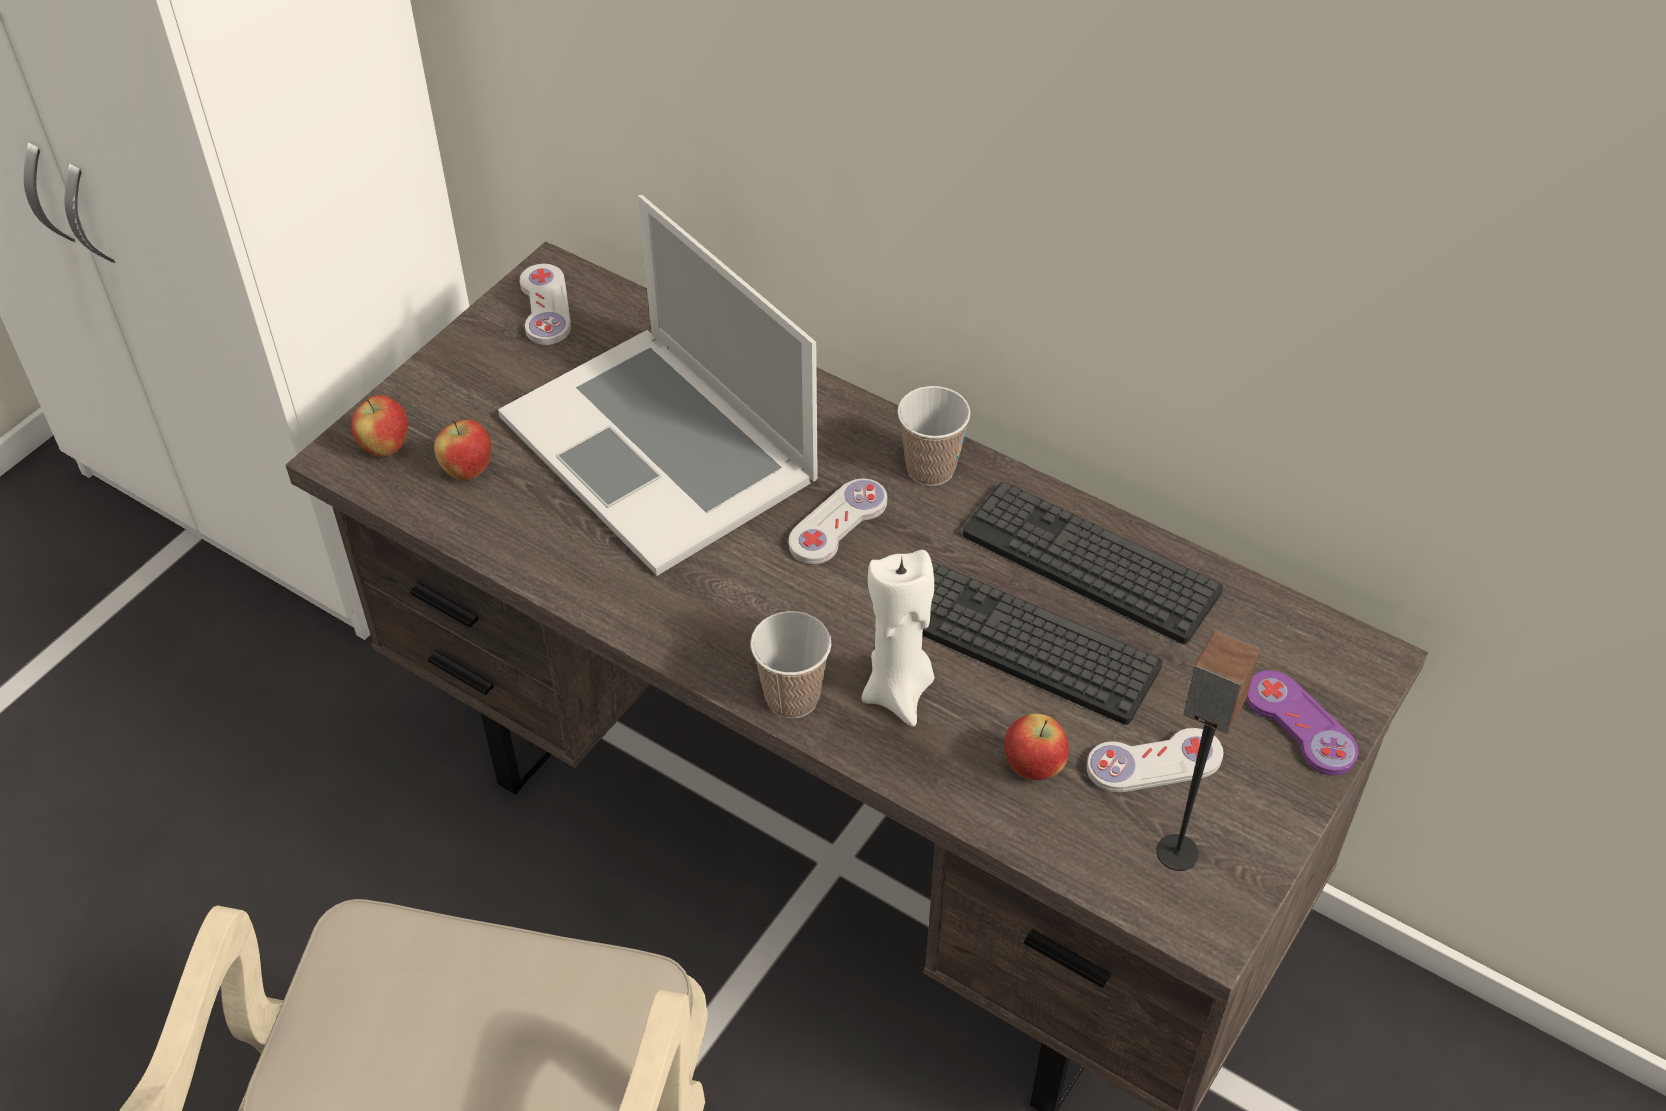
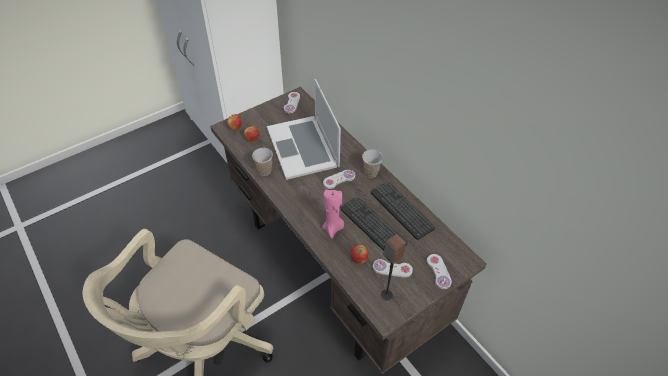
camera: 20 degrees right, 0 degrees up
(792, 697) = (304, 221): cup -> cup (264, 171)
(899, 691) = (333, 228): white candle -> pink candle
(1299, 724) = (438, 272): purple game controller -> white game controller

